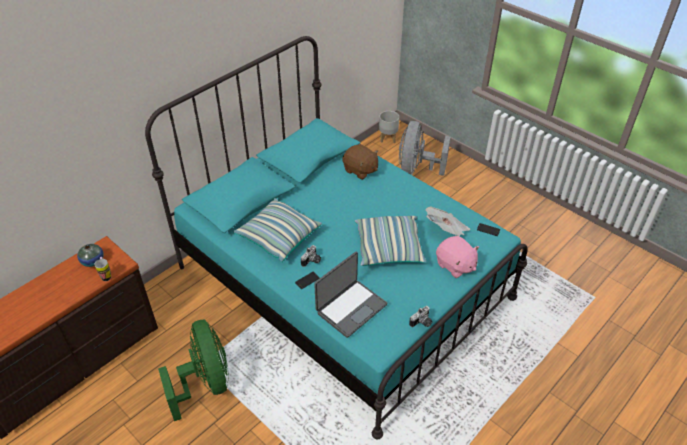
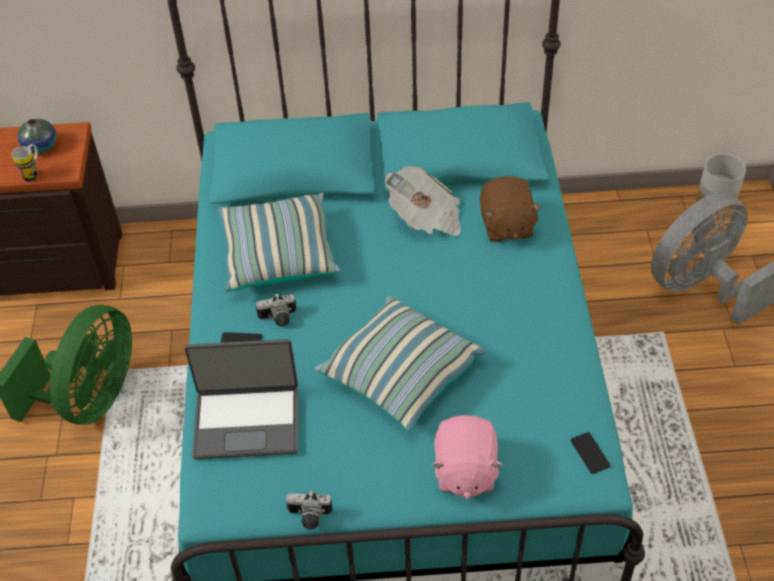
camera: 45 degrees right, 5 degrees up
(446, 230) = (521, 406): newspaper -> newspaper (425, 217)

